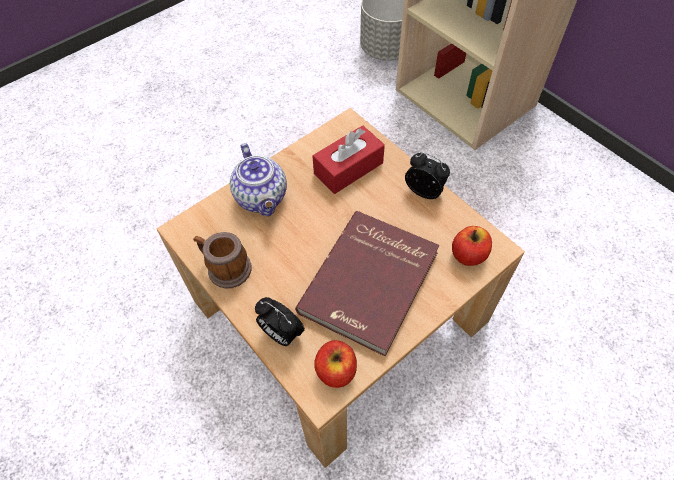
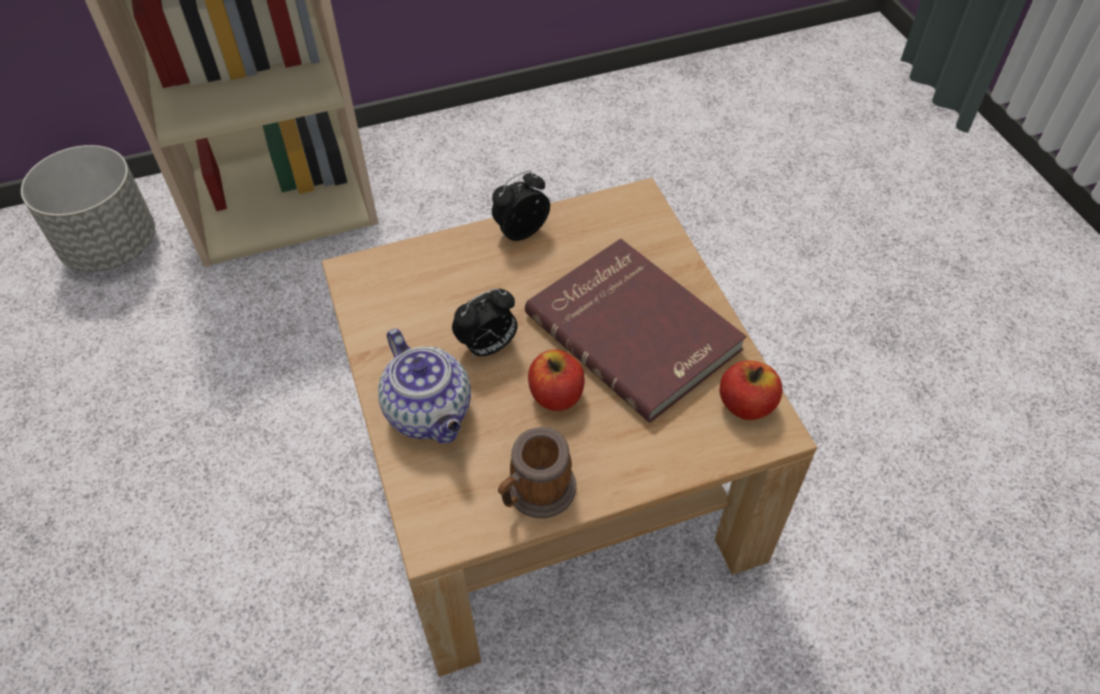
camera: 70 degrees left, 5 degrees down
(262, 198) = (431, 413): teapot -> teapot turned 60 degrees clockwise
(281, 333) = (672, 450): alarm clock -> alarm clock (488, 347)
(348, 168) = (436, 296): red tissue box -> none
(468, 255) = (636, 225): apple -> apple (556, 395)

